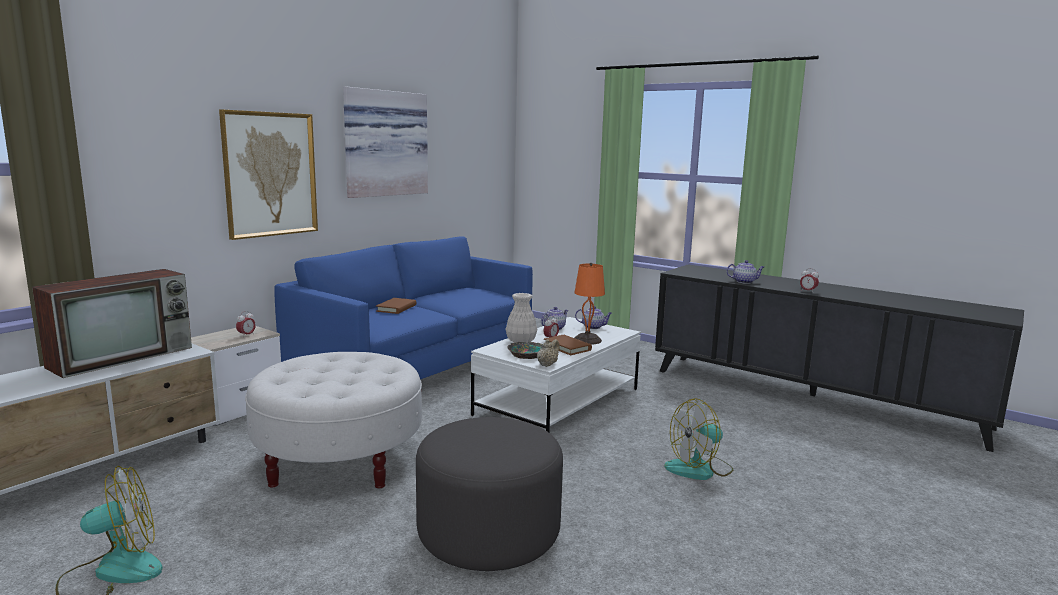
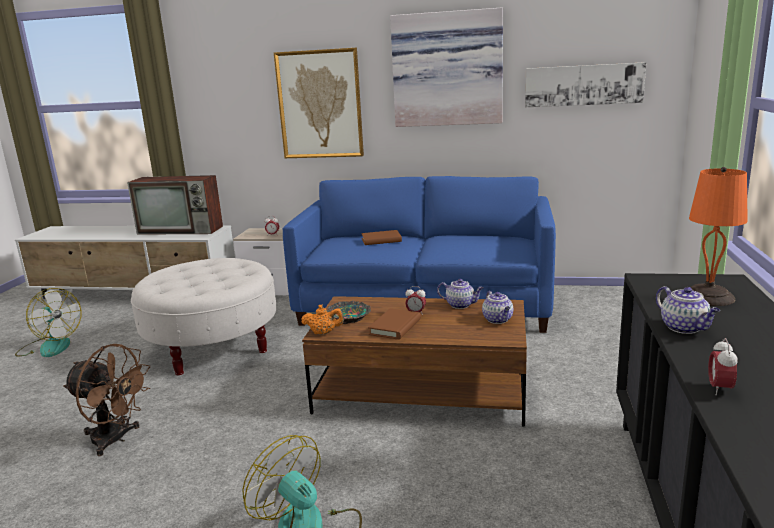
camera: 65 degrees right, 5 degrees up
(467, 162) = (583, 85): none -> picture
(488, 533) = (116, 440): grey ottoman -> brown fan
(520, 341) = (388, 304): white vase -> none
(547, 364) = (324, 333): beige teapot -> orange teapot
(558, 402) = (421, 390): white coffee table -> brown coffee table
(588, 340) = (438, 329): orange table lamp -> orange table lamp (708, 297)

